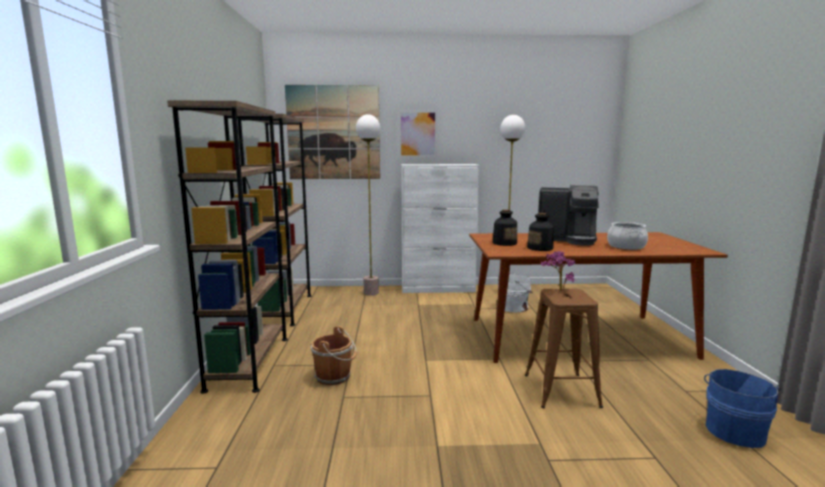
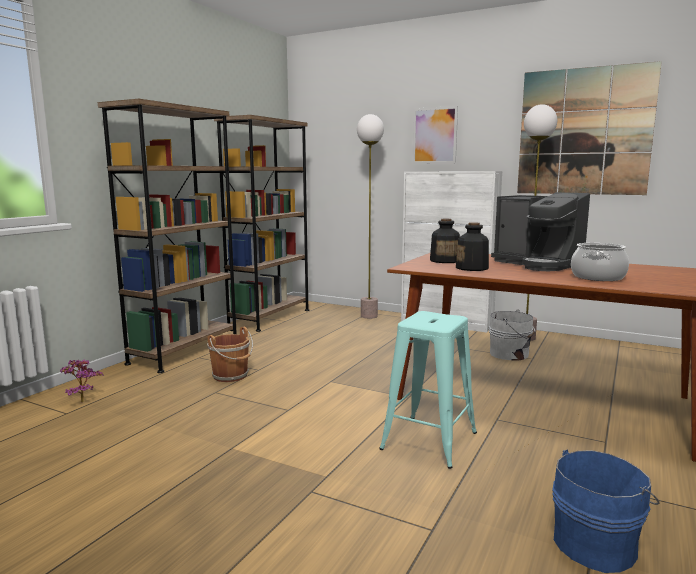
camera: 30 degrees right, 0 degrees up
(333, 133) = (347, 137): picture -> picture (584, 132)
(558, 290) = (434, 314): potted plant -> potted plant (81, 401)
(561, 390) = (429, 441): brown stool -> turquoise stool

